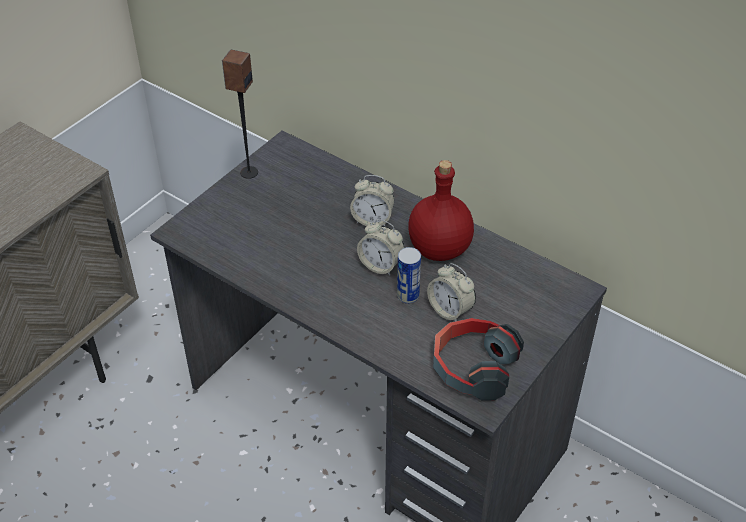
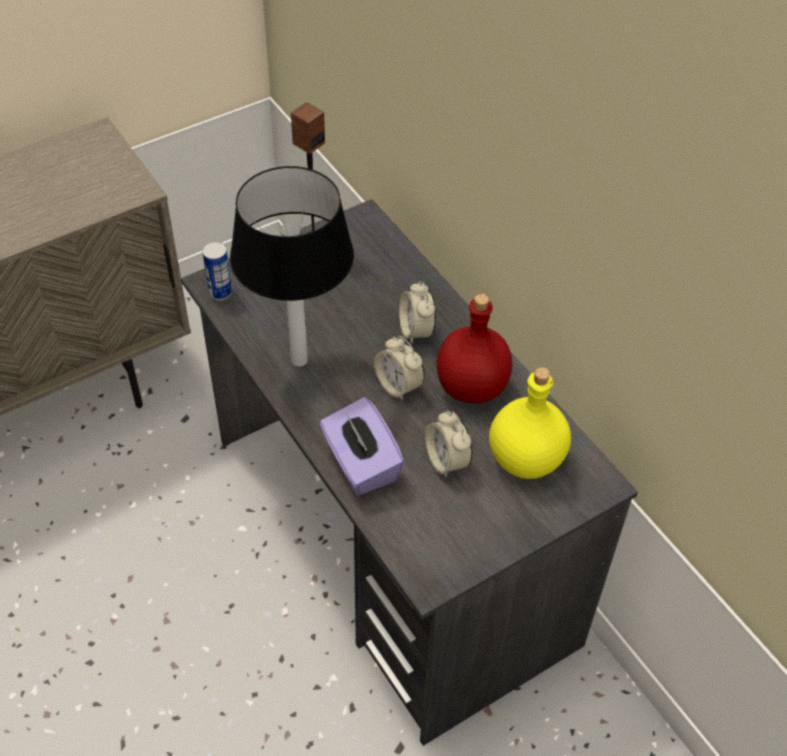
camera: 20 degrees right, 5 degrees up
(288, 270) = (298, 361): none -> table lamp
(372, 220) = (416, 331): alarm clock -> alarm clock turned 45 degrees clockwise
(382, 334) = (360, 464): none -> purple tissue box
(408, 296) = (409, 430): can -> can (220, 293)
(472, 367) = (437, 534): headphones -> none
(511, 289) = (527, 459): none -> yellow bottle

